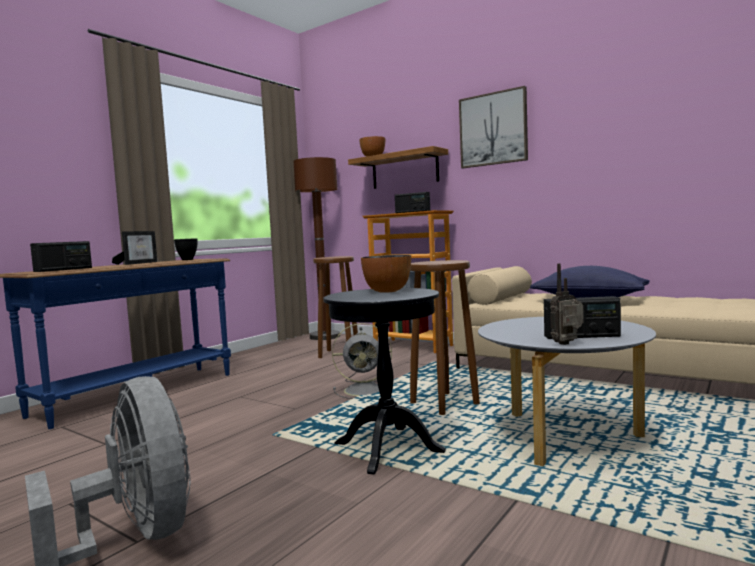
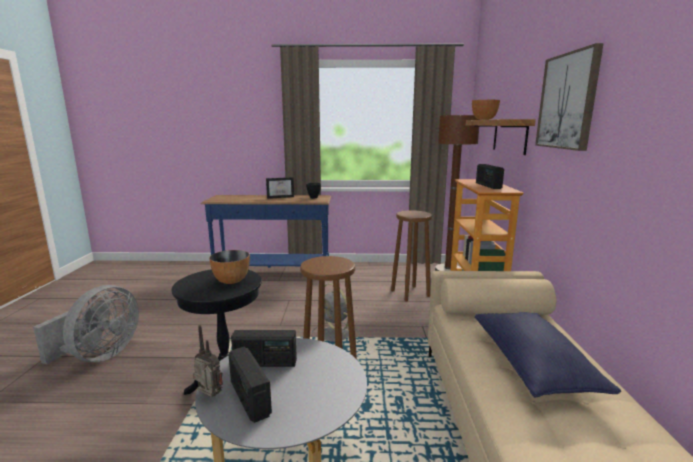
camera: 55 degrees right, 10 degrees up
(63, 269) = (231, 198): radio -> radio (265, 363)

